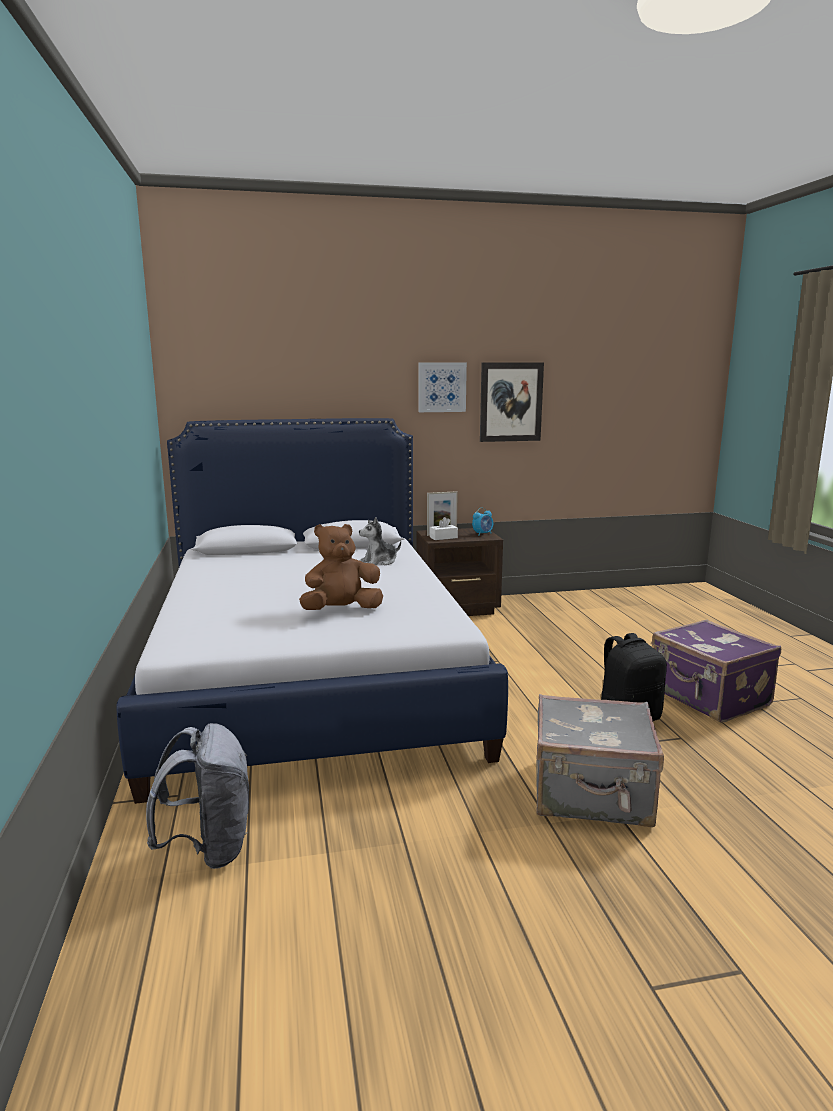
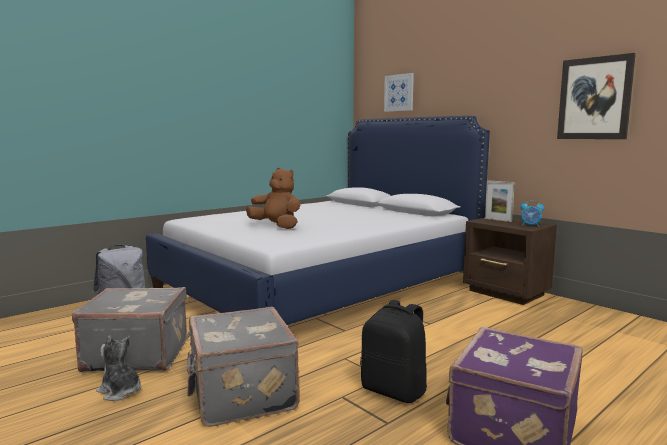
camera: 60 degrees right, 5 degrees down
(379, 562) = (388, 219): plush toy -> plush toy (120, 391)
(423, 853) = (137, 355): none -> grey suitcase
(442, 387) = (525, 88): picture -> picture (399, 93)
(443, 537) = (490, 221): white tissue box -> none

